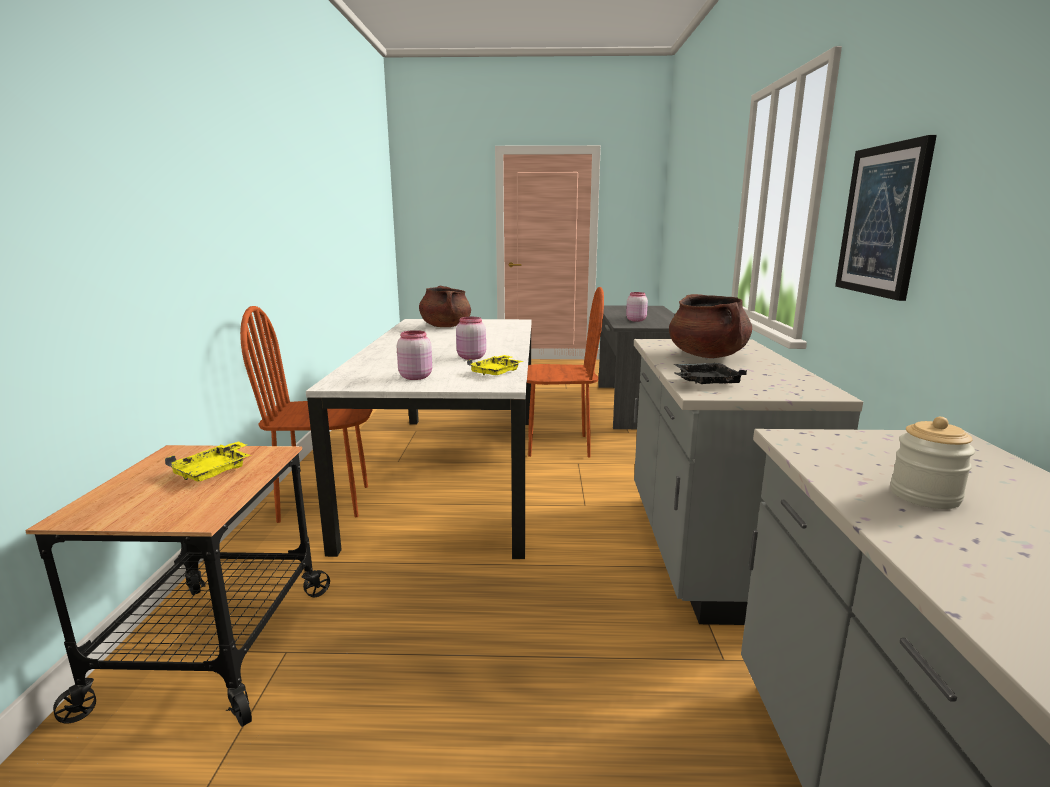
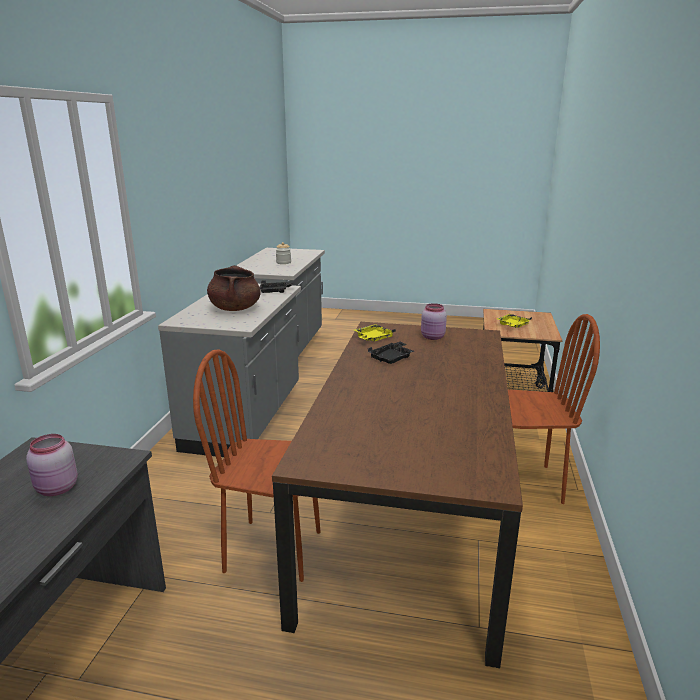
camera: 170 degrees left, 5 degrees up
(445, 326) = (429, 446): brown cooking pot -> none
(453, 472) = (410, 511): white dining table -> brown dining table
(470, 357) = (392, 358): pink jar -> black tray
(882, 220) = (174, 212): picture -> none

